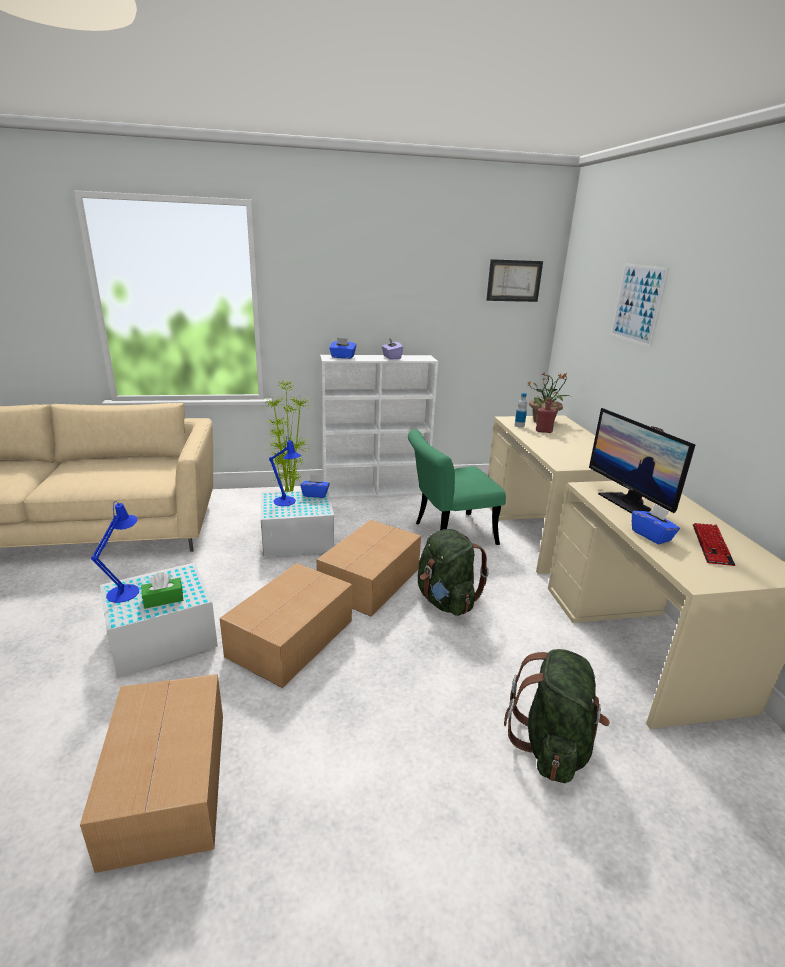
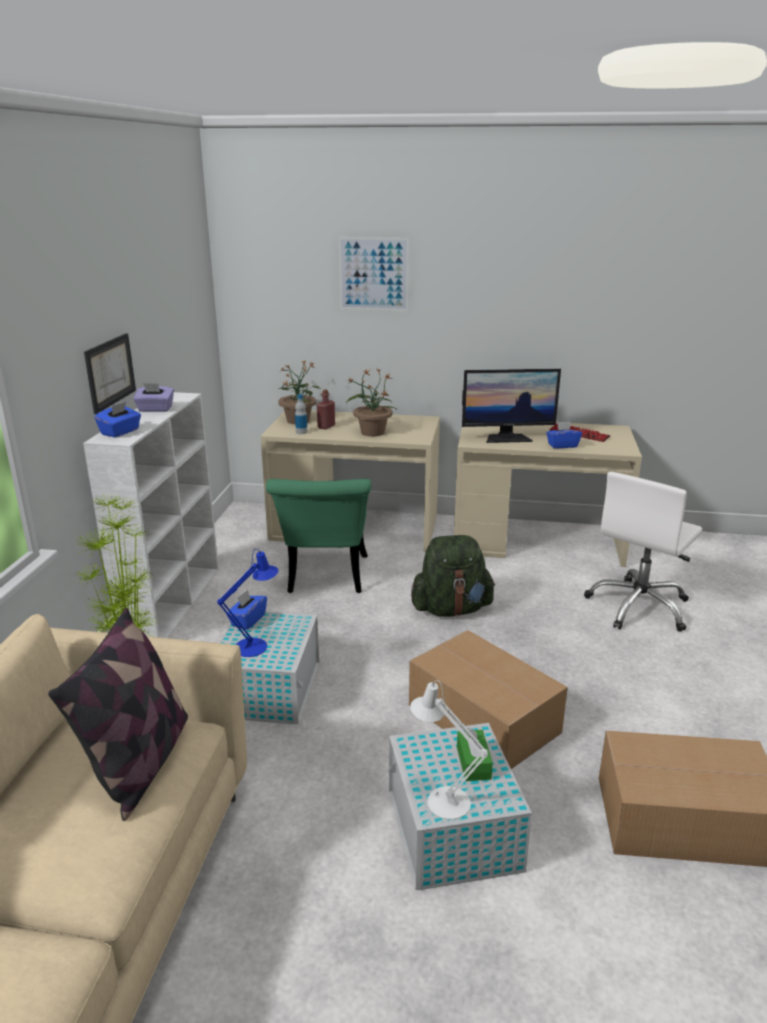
camera: 70 degrees left, 0 degrees up
(126, 590) = (443, 799): blue table lamp -> white table lamp
(131, 477) = (140, 763): none -> pillow
(371, 580) = (395, 646): cardboard box -> none
(514, 280) = (189, 271): picture -> picture (110, 372)
(552, 745) = (639, 607): green backpack -> white office chair
(554, 446) = (372, 432): none -> potted plant

